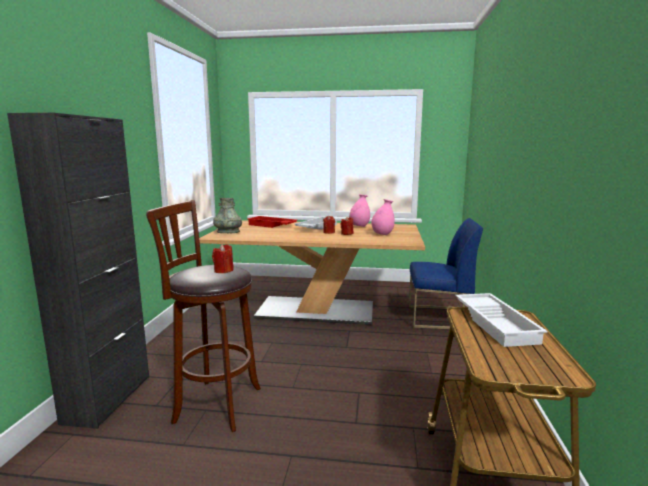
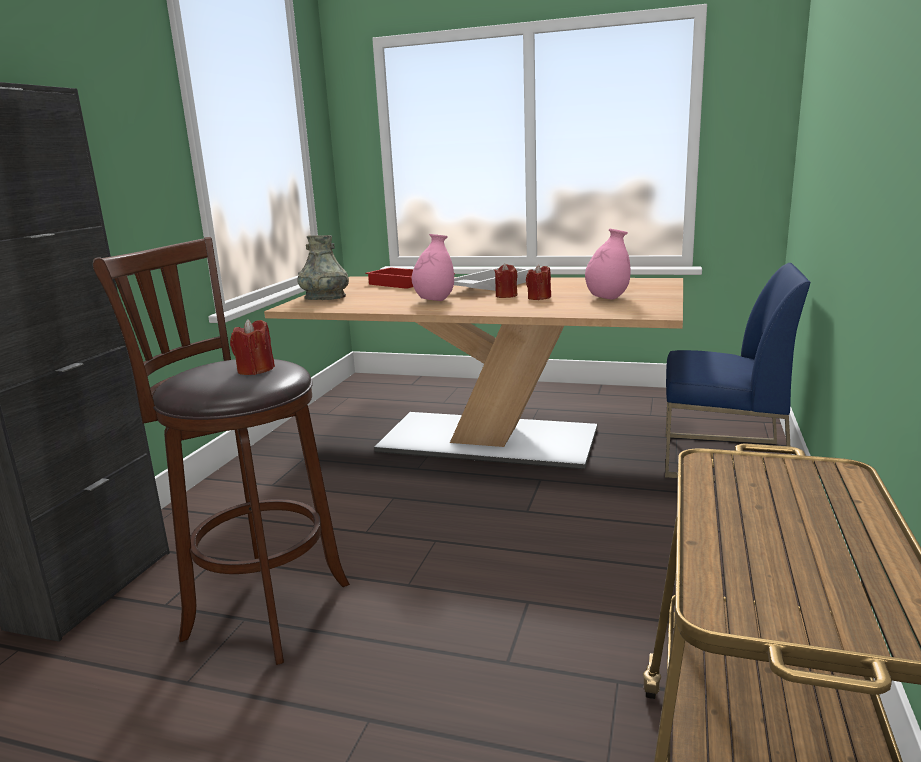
camera: 10 degrees right, 5 degrees up
(359, 226) = (570, 284): pink vase -> pink vase (434, 301)
(497, 324) = (780, 490): white tray -> none

